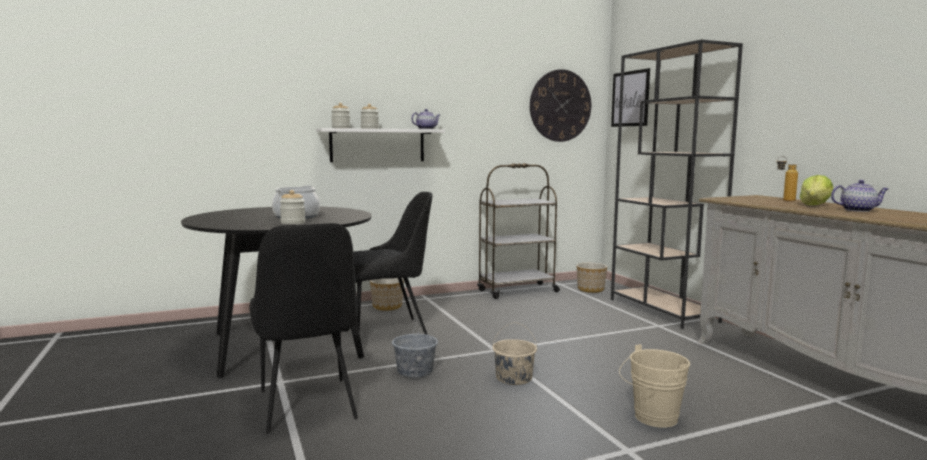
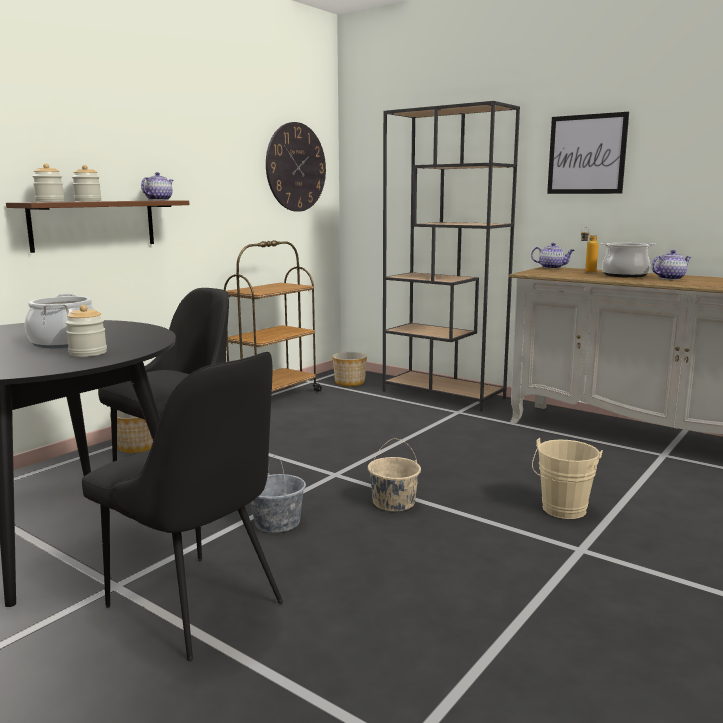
camera: 30 degrees left, 5 degrees up
(377, 145) = (94, 224): white shelf -> brown shelf
(516, 291) = (274, 398): grey cart -> brown cart
(630, 99) = (372, 160): picture -> picture (586, 154)
(759, 196) = (552, 267): none -> teapot
(815, 205) = (624, 275): lettuce -> cooking pot

